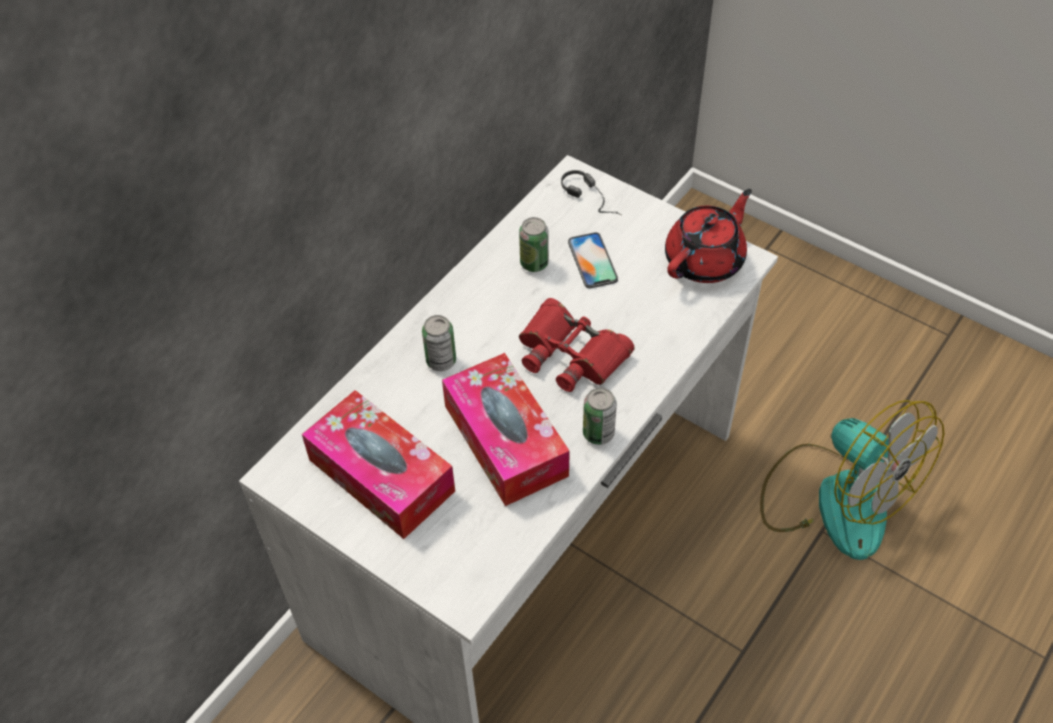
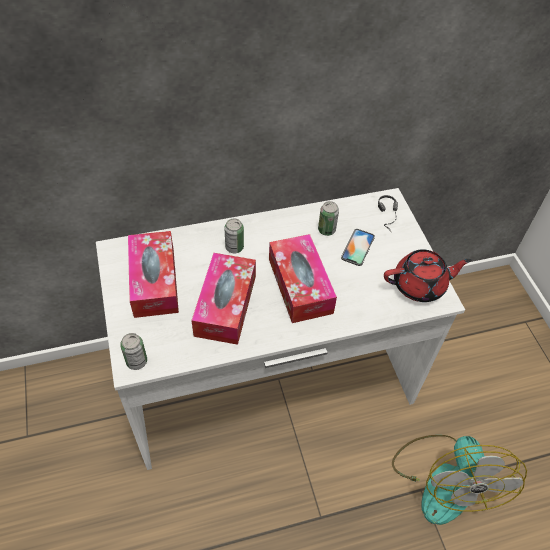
camera: 35 degrees right, 0 degrees up
(571, 353) = (300, 285): red binoculars -> tissue box
(598, 433) = (273, 334): can -> can (136, 361)

